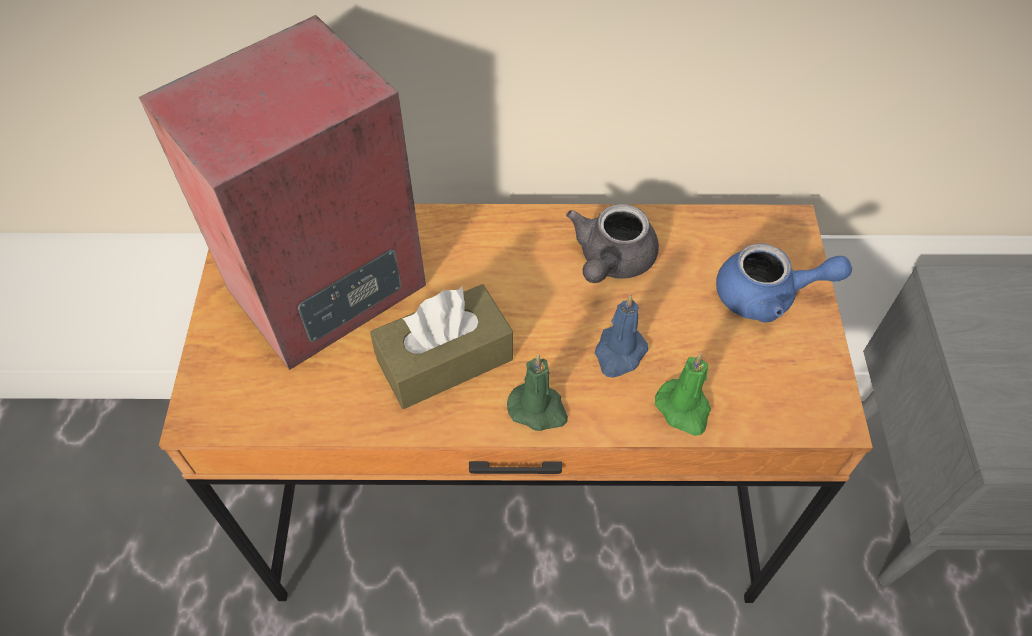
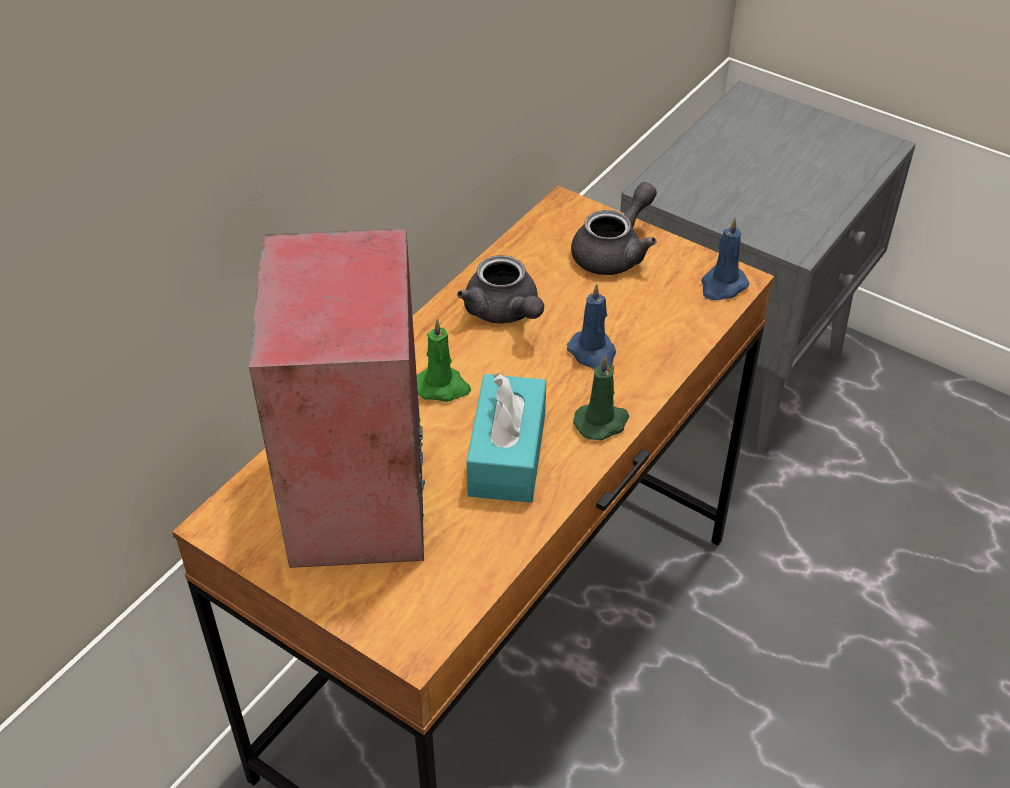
camera: 55 degrees left, 10 degrees down
(445, 360) = (507, 454): brown tissue box -> turquoise tissue box
(684, 409) = (670, 346): green candle -> green candle (443, 387)
(767, 296) = (615, 252): blue teapot -> grey teapot
(809, 409) = (722, 286): none -> blue candle

